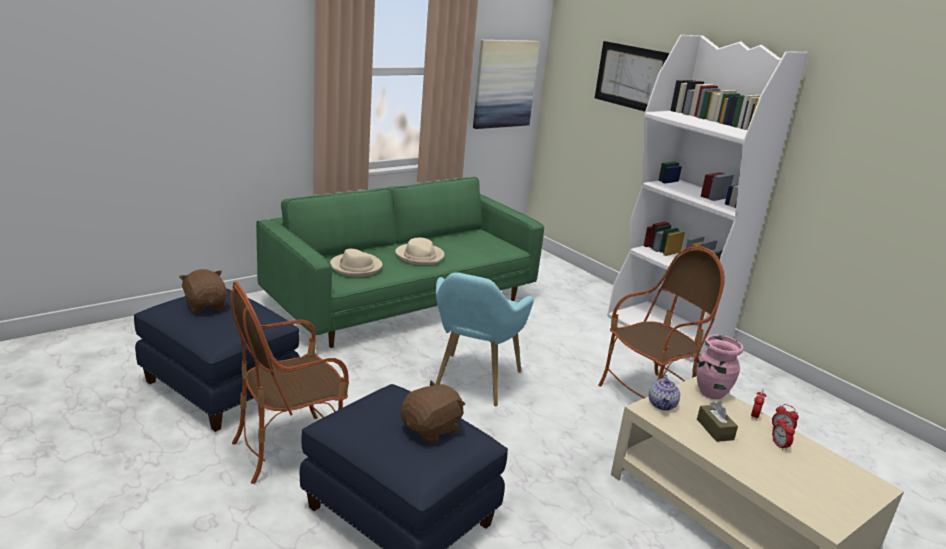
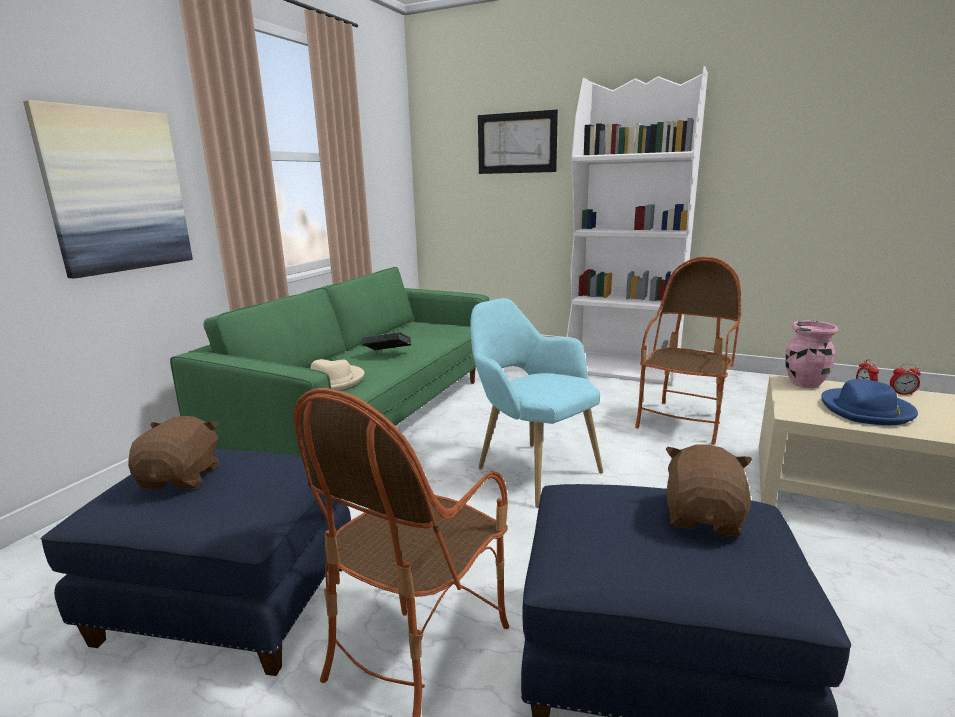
camera: 25 degrees left, 5 degrees down
(206, 306) = (182, 478): brown plush toy -> brown plush toy turned 60 degrees clockwise
(420, 256) = (387, 354): beige hat -> book
(473, 384) = (531, 469): turquoise armchair -> turquoise armchair turned 150 degrees clockwise
(504, 84) = (385, 174): picture -> picture (116, 191)
(662, 405) = (796, 406): teapot -> none
(715, 429) = (866, 410): brown tissue box -> blue hat
(779, 445) = (924, 404): alarm clock -> none

